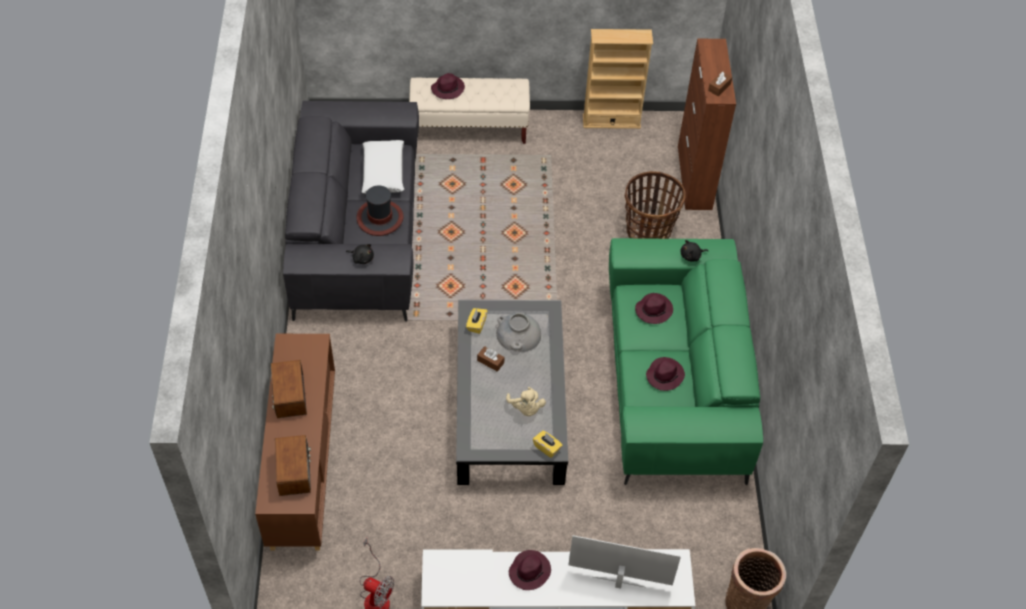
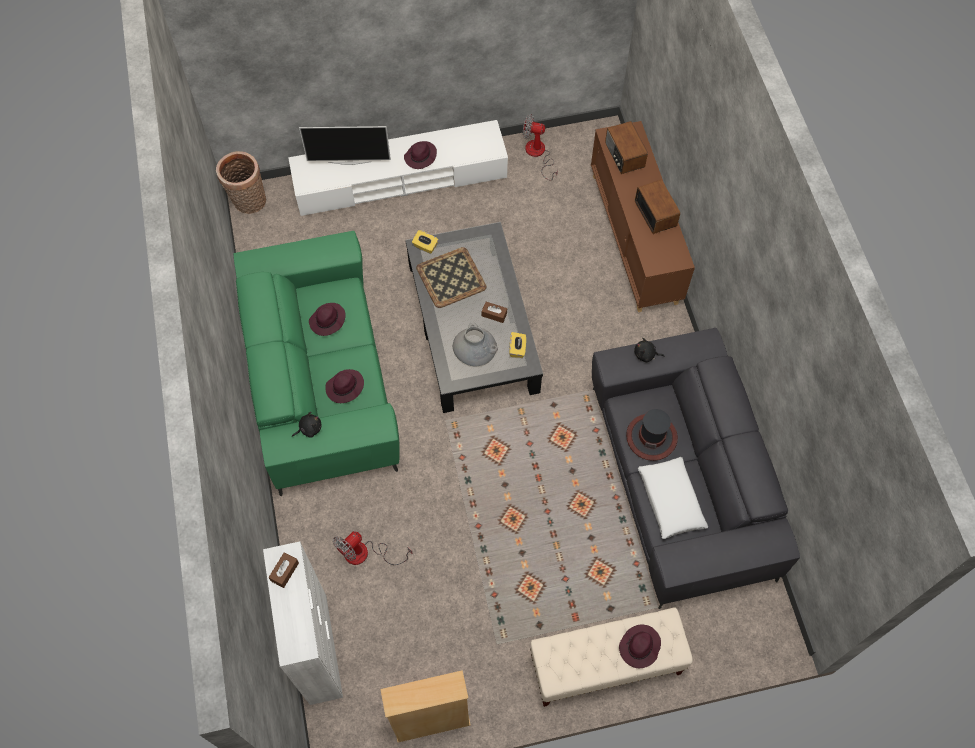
camera: 170 degrees right, 10 degrees up
(526, 408) = (451, 277): beige plush toy -> tray
(648, 231) = (365, 554): basket -> fan
(694, 178) = (318, 648): brown cabinet -> white cabinet

